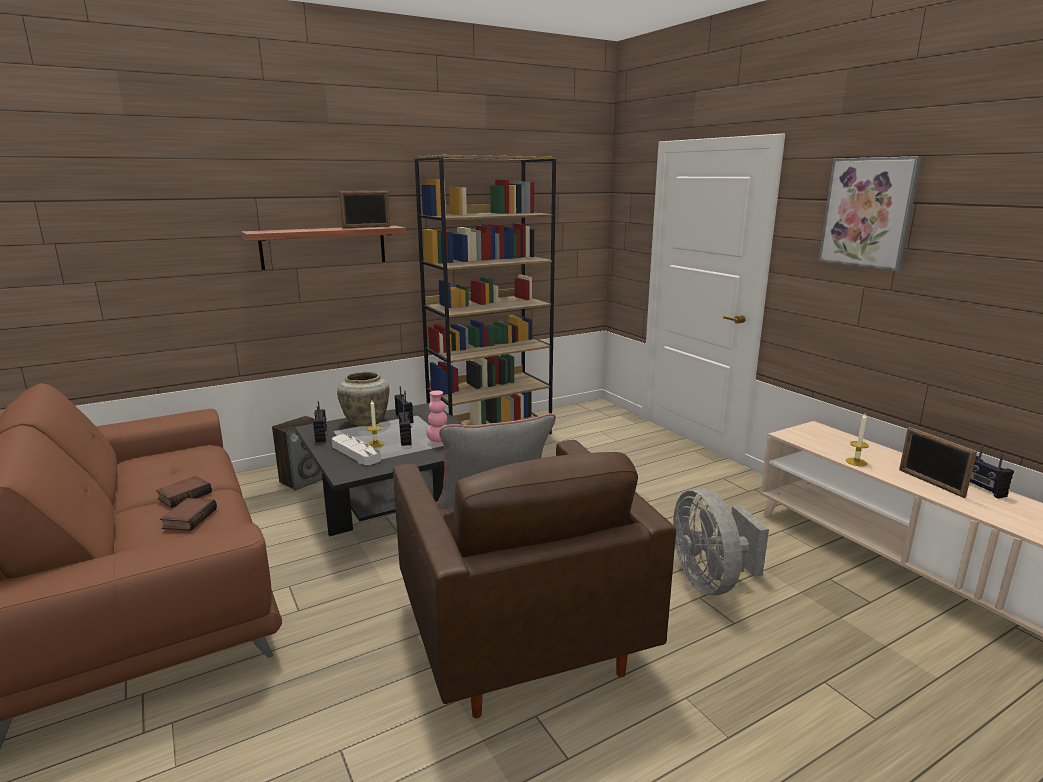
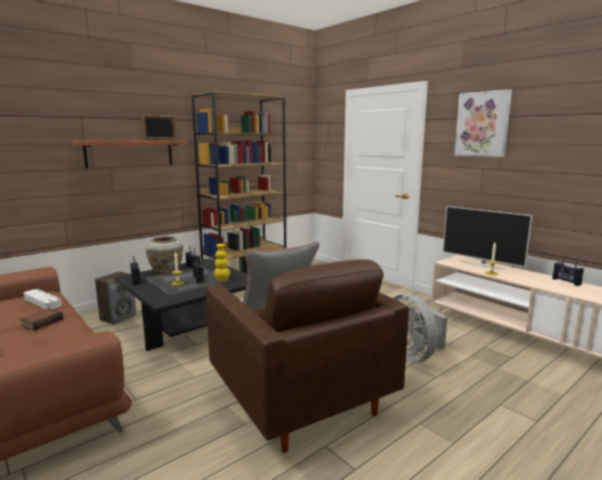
camera: 10 degrees left, 5 degrees down
(189, 518) = (50, 335): book -> none
(356, 453) = (165, 289): grey tray -> grey tray (42, 302)
(438, 441) = (222, 279): pink vase -> yellow vase
(846, 444) = (482, 265): none -> television
(930, 483) = (537, 281): picture frame -> none

